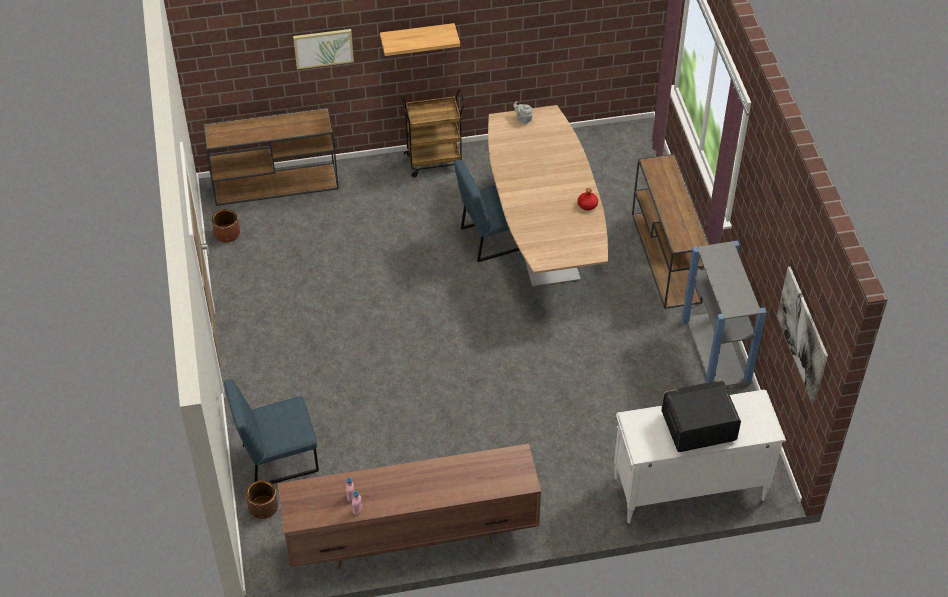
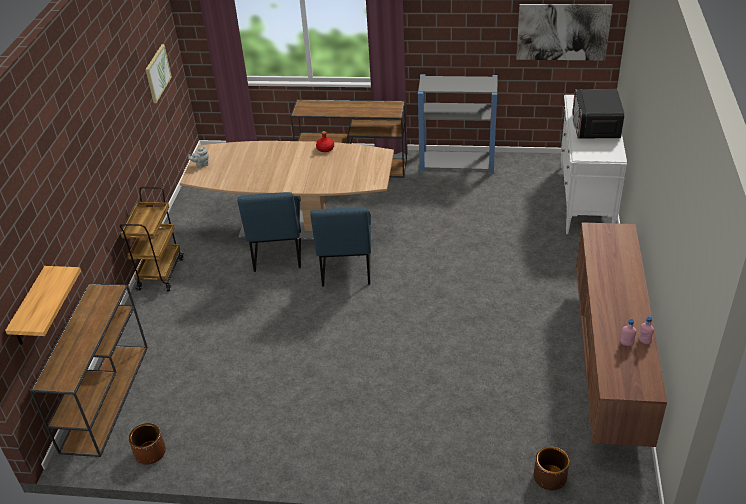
camera: 70 degrees left, 10 degrees down
(277, 458) = (488, 454): blue chair -> blue chair (346, 268)
(323, 48) = (60, 217): picture -> picture (157, 73)
(417, 37) = (99, 156): shelf -> shelf (30, 308)

